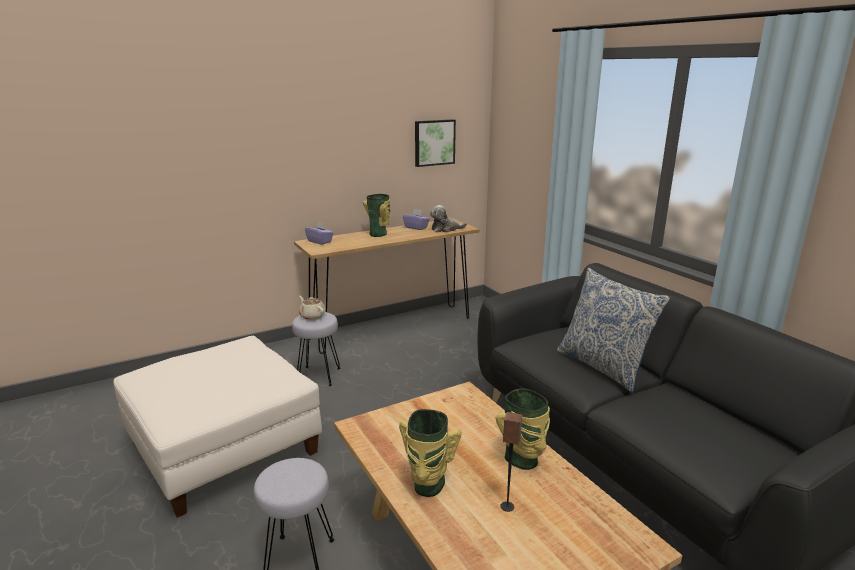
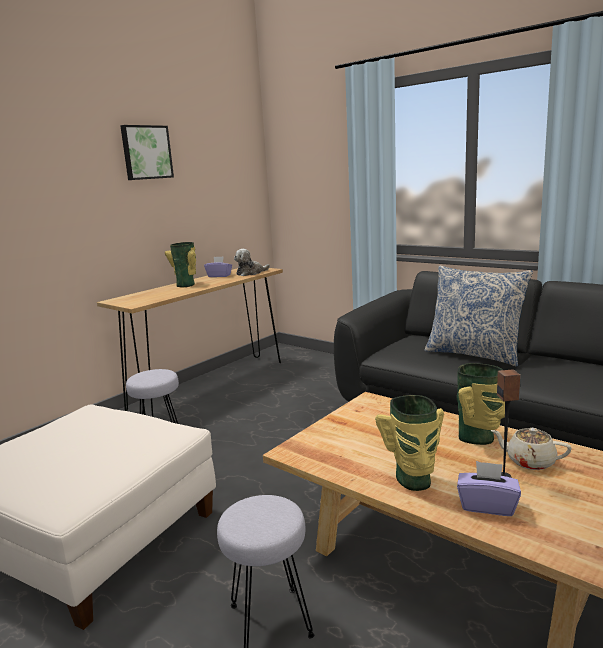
camera: 20 degrees left, 5 degrees down
(312, 316) = (147, 374): beige teapot -> beige teapot (529, 461)
(320, 241) = (128, 298): purple tissue box -> purple tissue box (487, 505)
(434, 142) = (221, 189): picture -> picture (146, 152)

